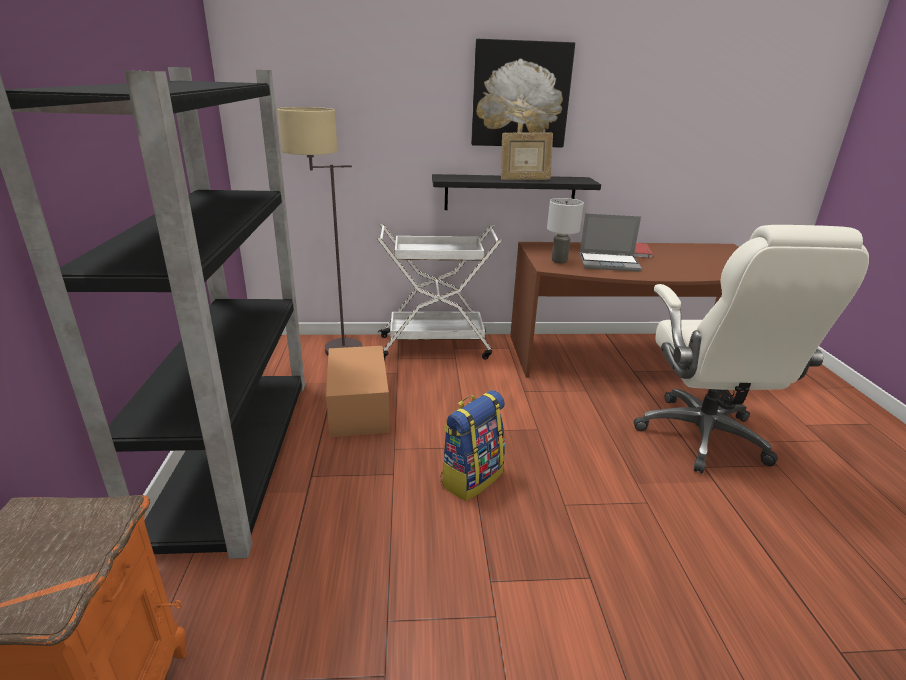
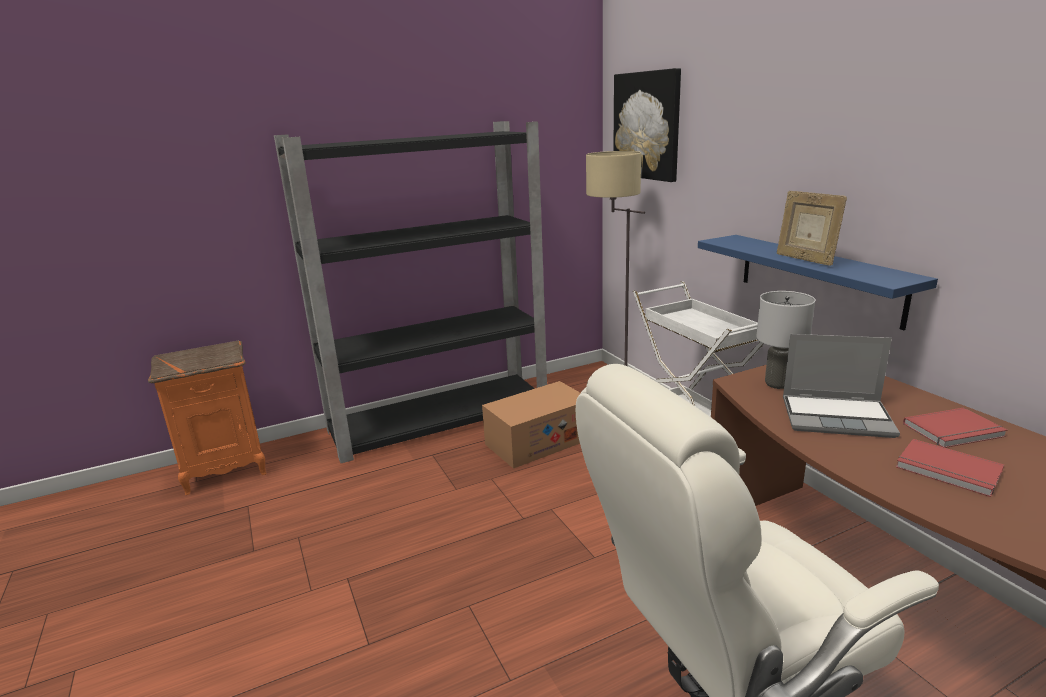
camera: 70 degrees right, 5 degrees down
(471, 478) = (476, 532): backpack -> none
(510, 193) = (817, 278): black shelf -> blue shelf
(520, 95) = (839, 139): picture -> picture (647, 126)
(609, 263) = (837, 417): laptop -> laptop turned 60 degrees counterclockwise
(673, 264) = (948, 471): none -> red book

